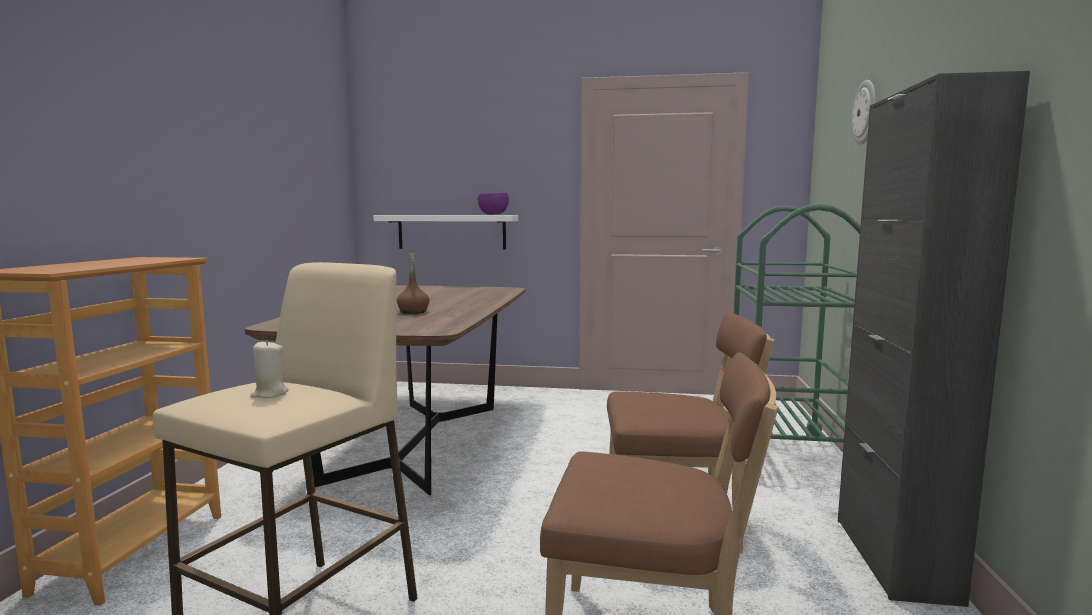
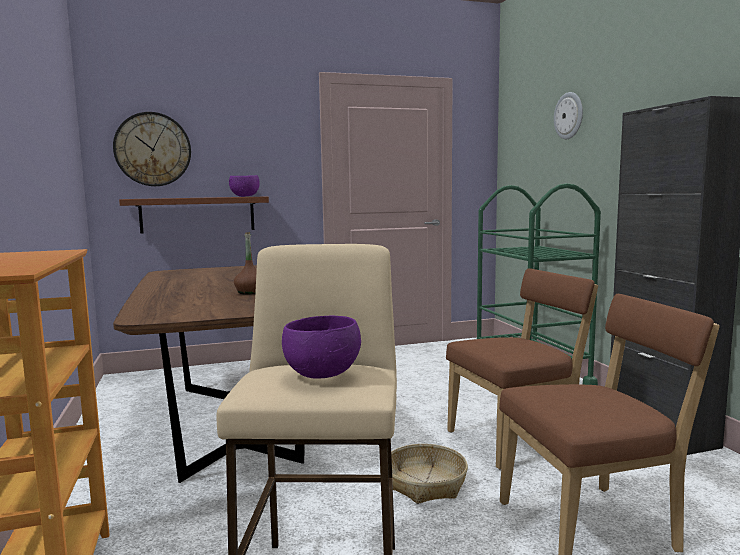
camera: 25 degrees left, 0 degrees up
(269, 394) = (322, 374): beige candle -> purple bowl
(413, 167) = (153, 149): none -> wall clock
(451, 232) = (197, 214): white shelf -> brown shelf
(519, 545) = (425, 483): none -> basket

